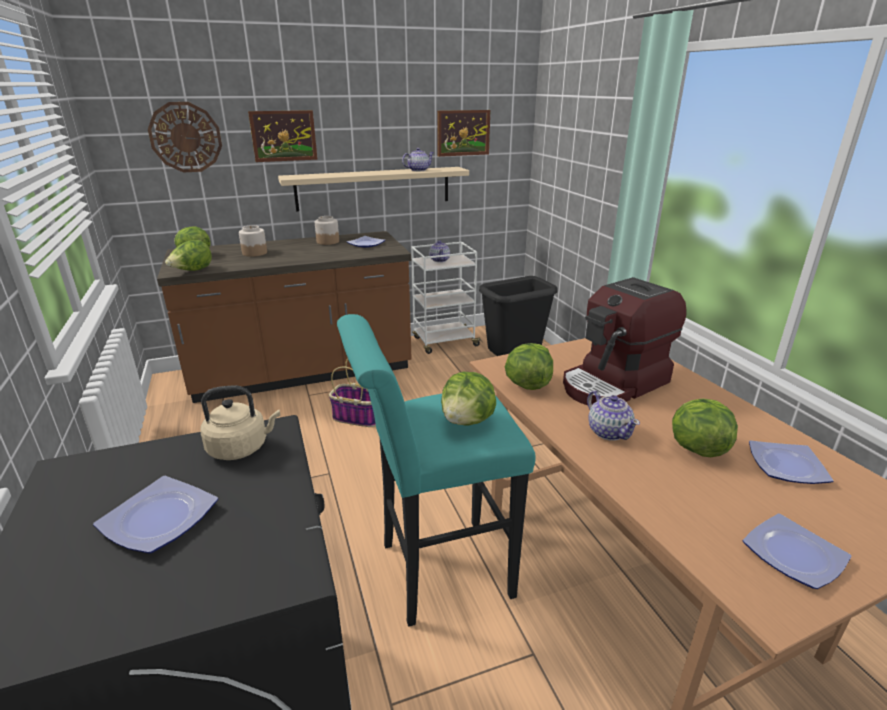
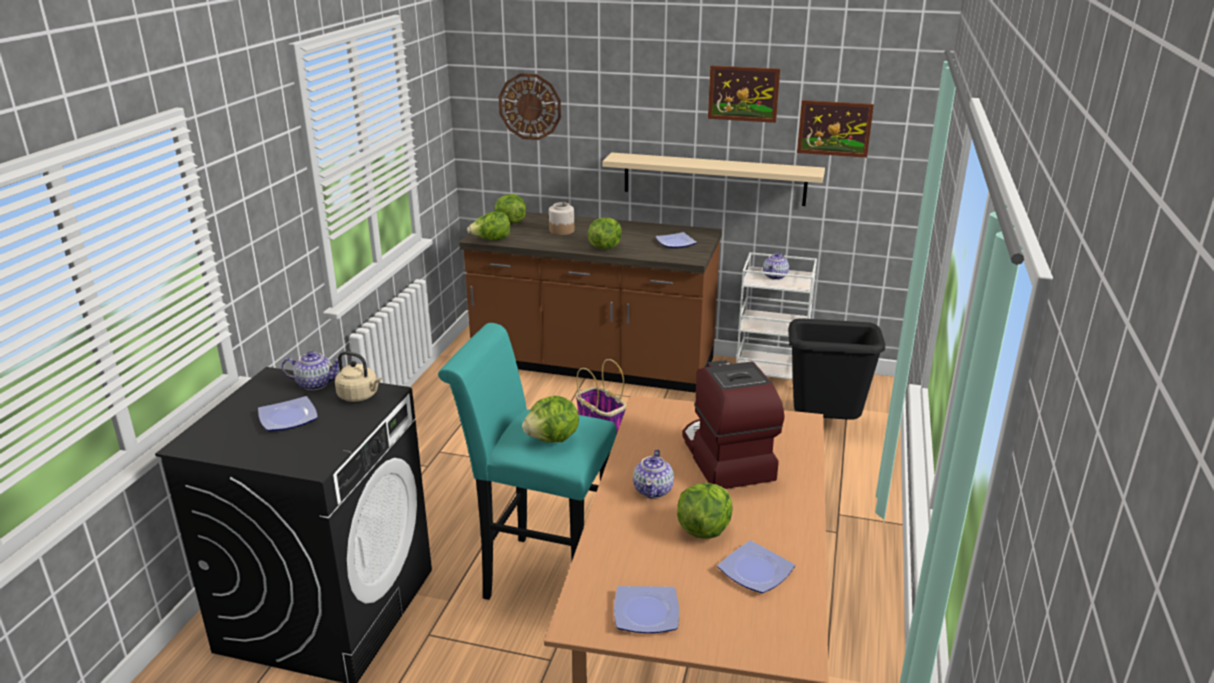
camera: 35 degrees right, 0 degrees up
(283, 136) = (622, 113): picture -> picture (743, 93)
(327, 242) = (643, 231): jar -> none
(418, 170) = (763, 167): teapot -> teapot (315, 384)
(527, 384) = (647, 431): lettuce -> lettuce (604, 247)
(615, 384) = (725, 458): coffee machine -> coffee machine turned 75 degrees clockwise

